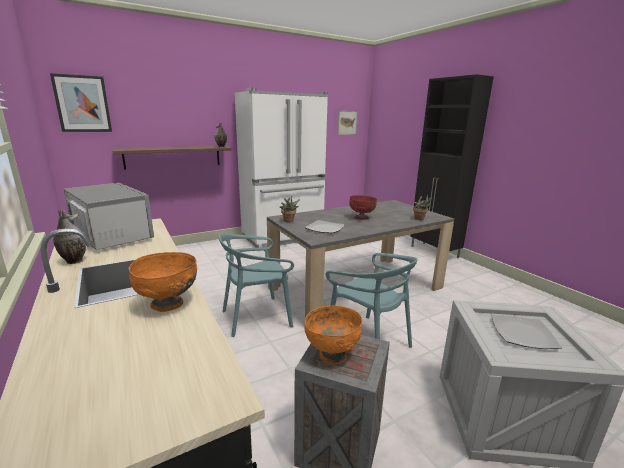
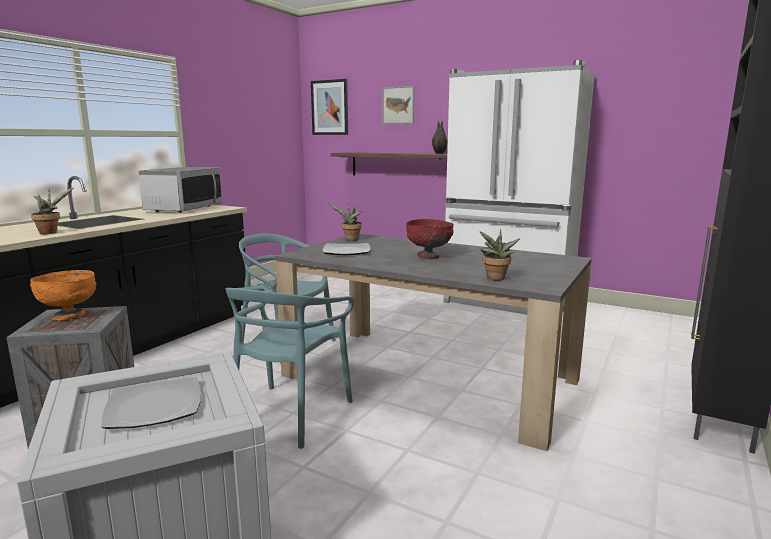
camera: 60 degrees right, 5 degrees down
(73, 261) = (125, 212): vase -> none
(168, 305) = (51, 232): orange bowl -> potted plant
(347, 122) = (700, 117): picture -> picture (398, 105)

